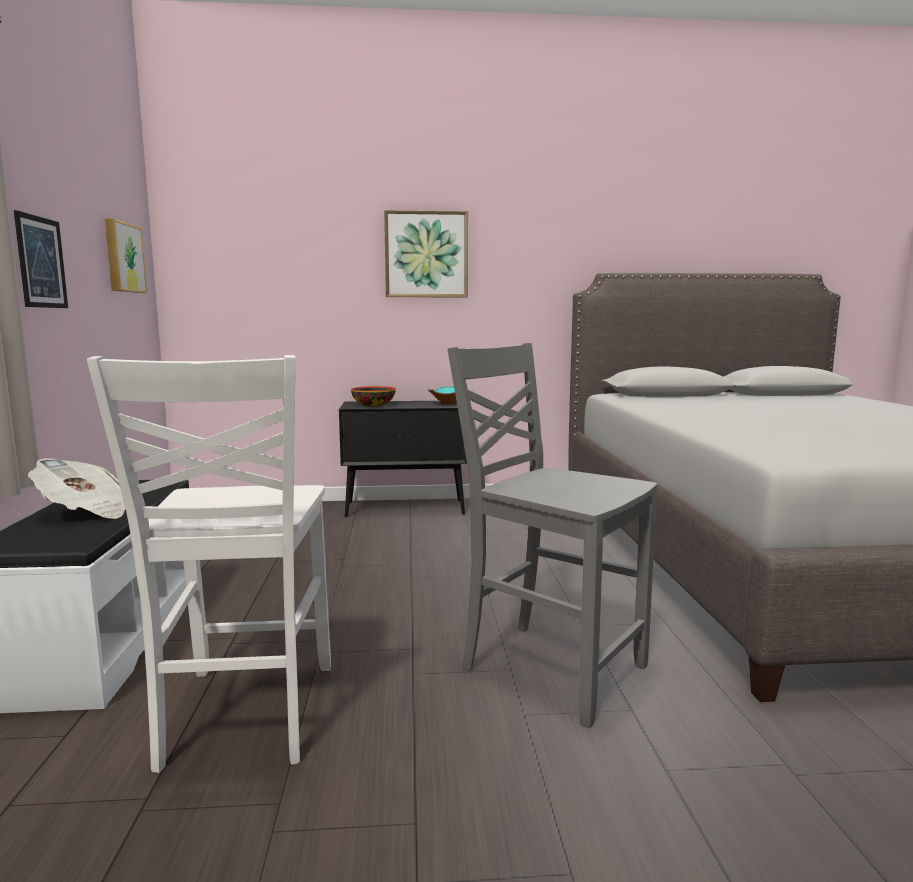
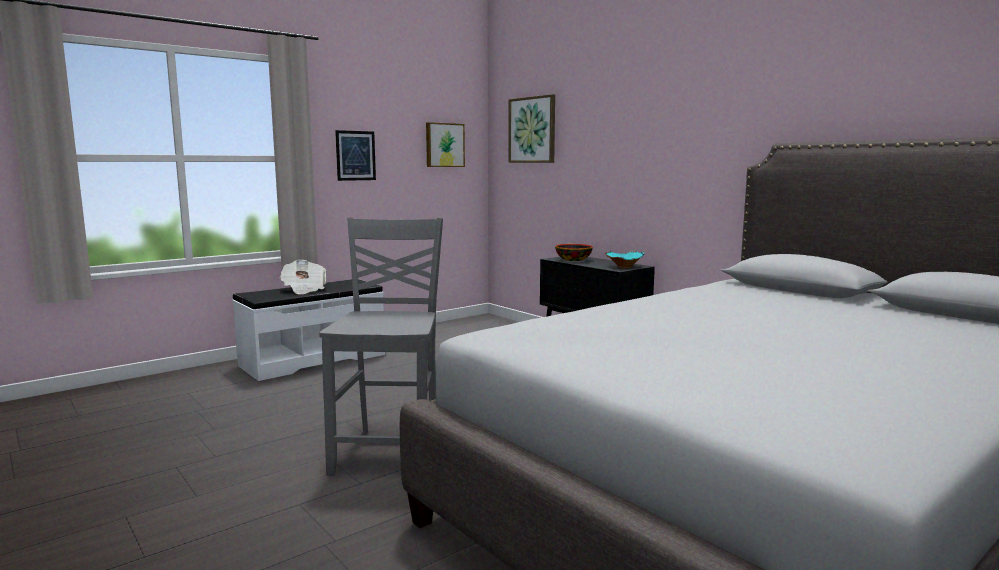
camera: 55 degrees right, 0 degrees up
(245, 716) = (273, 403): white chair -> none
(426, 255) = (636, 130): picture -> picture (532, 130)

